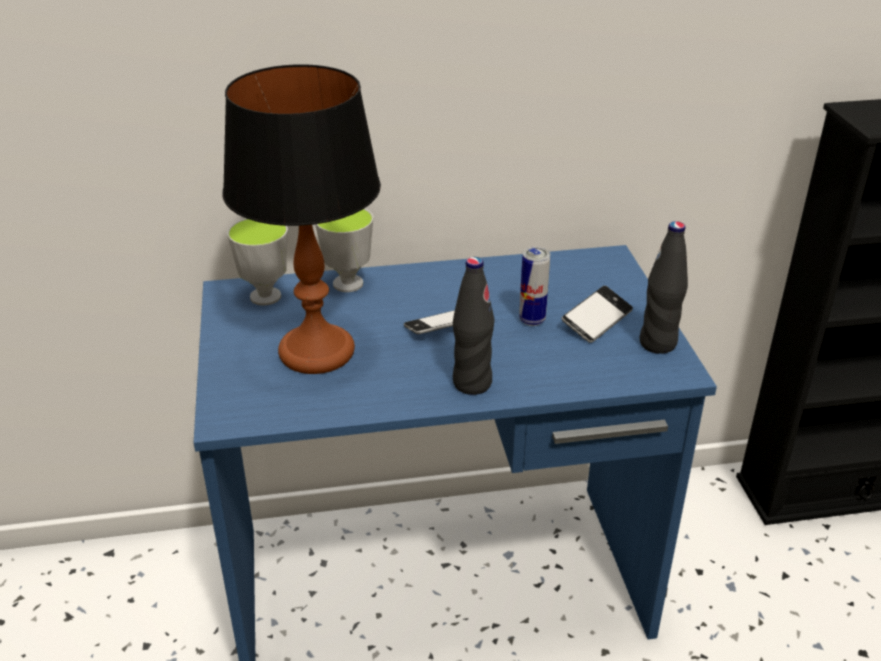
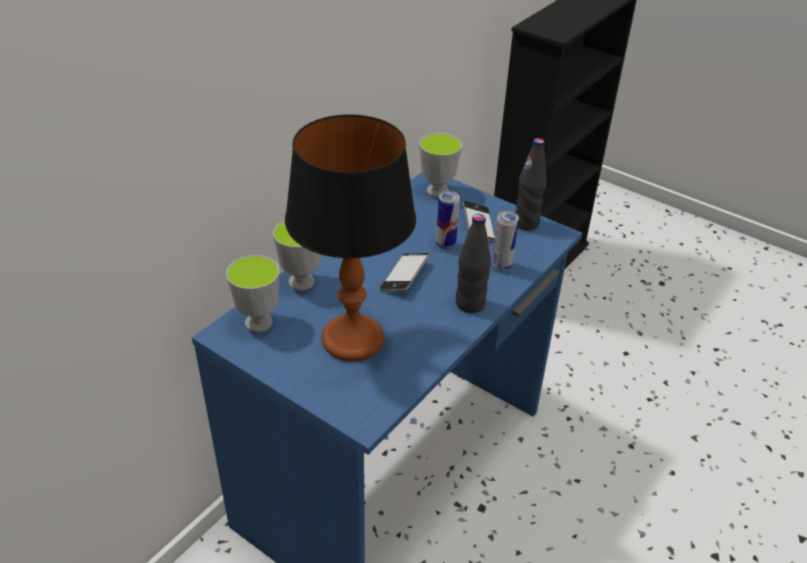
camera: 45 degrees left, 5 degrees up
(562, 368) = (501, 265): none -> can
(602, 269) = (437, 191): none -> cup

